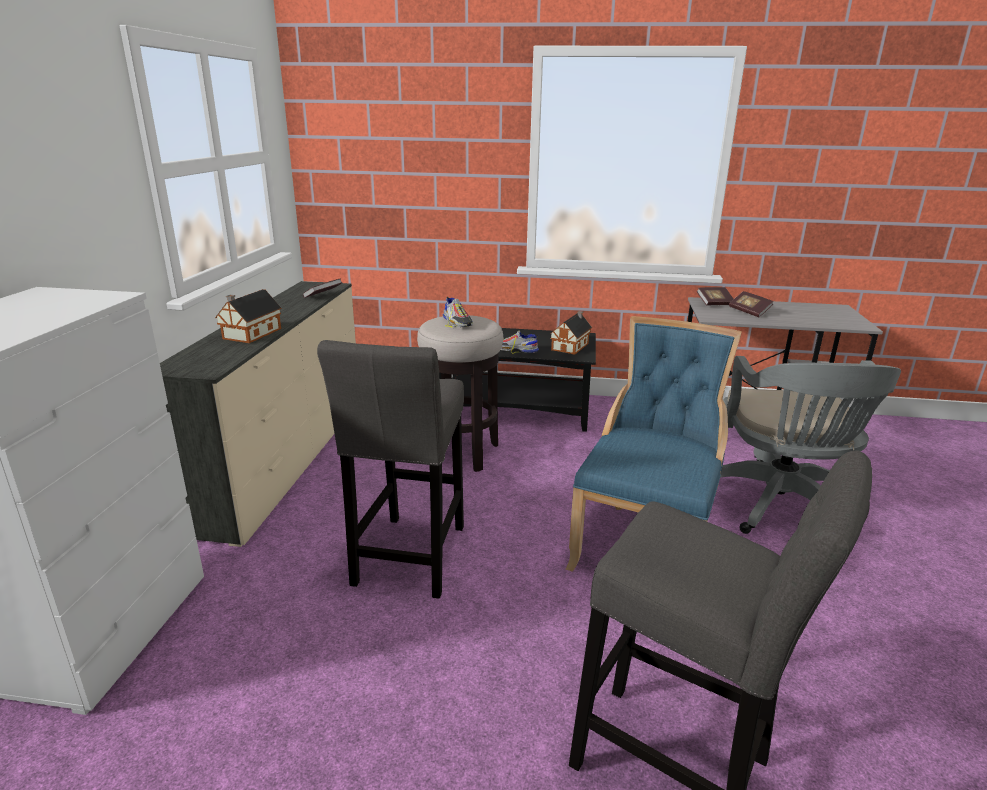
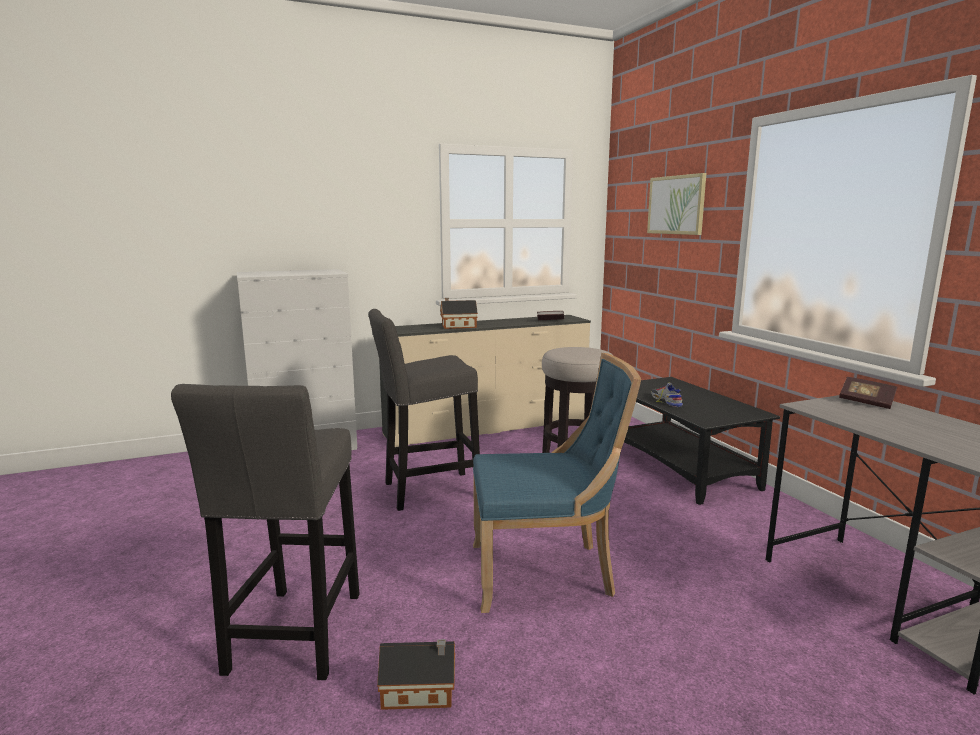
camera: 60 degrees right, 10 degrees down
(427, 134) = (676, 205): none -> picture
(457, 322) = (578, 350): shoe -> none
(571, 346) = (720, 414): toy house -> toy house (421, 691)
(749, 312) = (881, 417): book -> none
(780, 506) = (733, 645): grey office chair -> none

